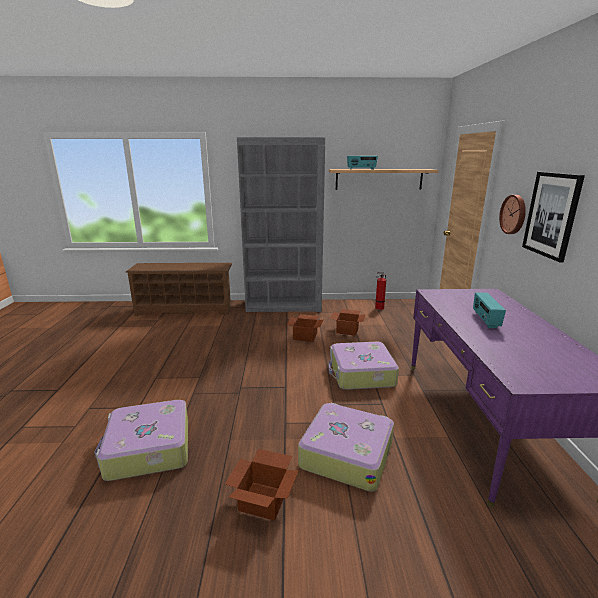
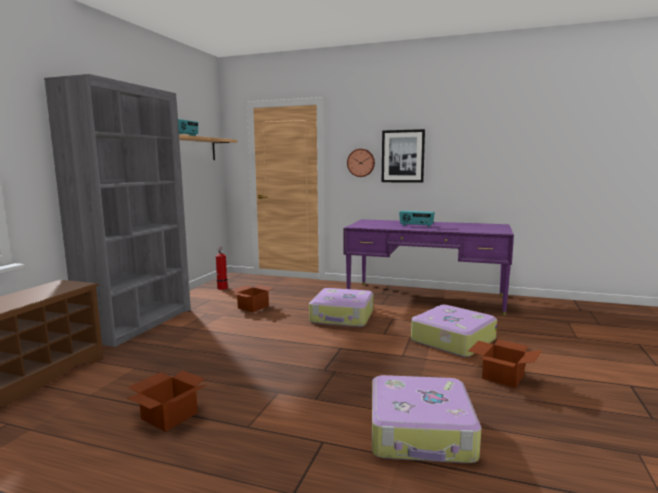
camera: 70 degrees left, 10 degrees down
(305, 336) = (241, 325): cardboard box -> cardboard box (169, 415)

